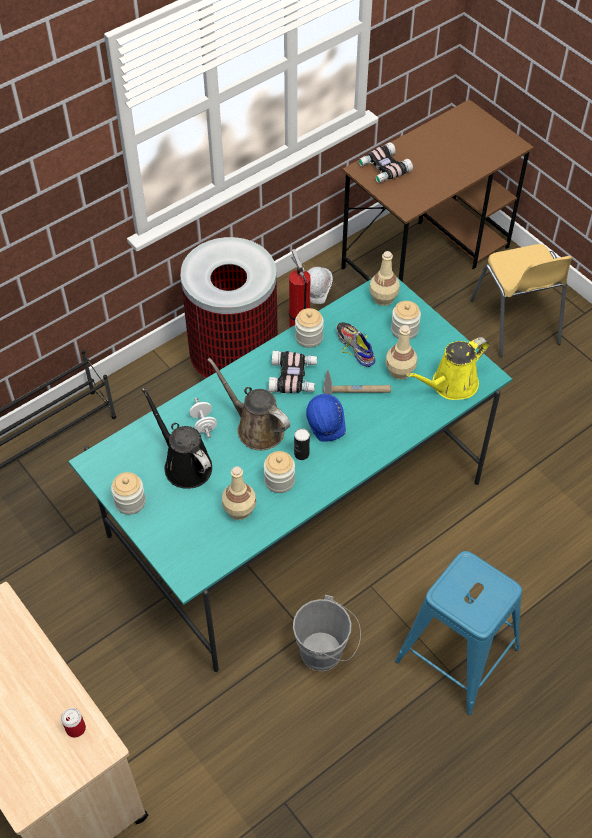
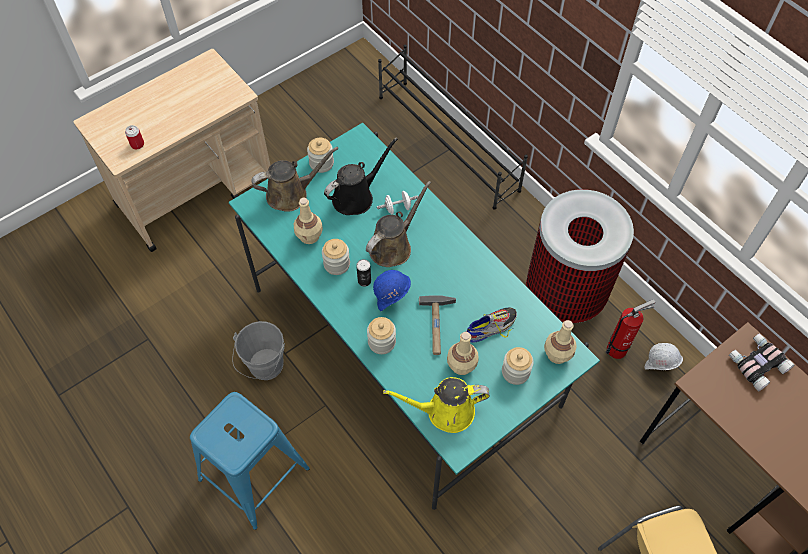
camera: 90 degrees right, 5 degrees up
(176, 532) = (291, 194): none -> brown watering can
(294, 377) = (451, 275): binoculars -> none
(309, 337) = (499, 287): jar -> jar (381, 342)
(451, 385) = (445, 411): yellow watering can -> yellow watering can turned 60 degrees counterclockwise

